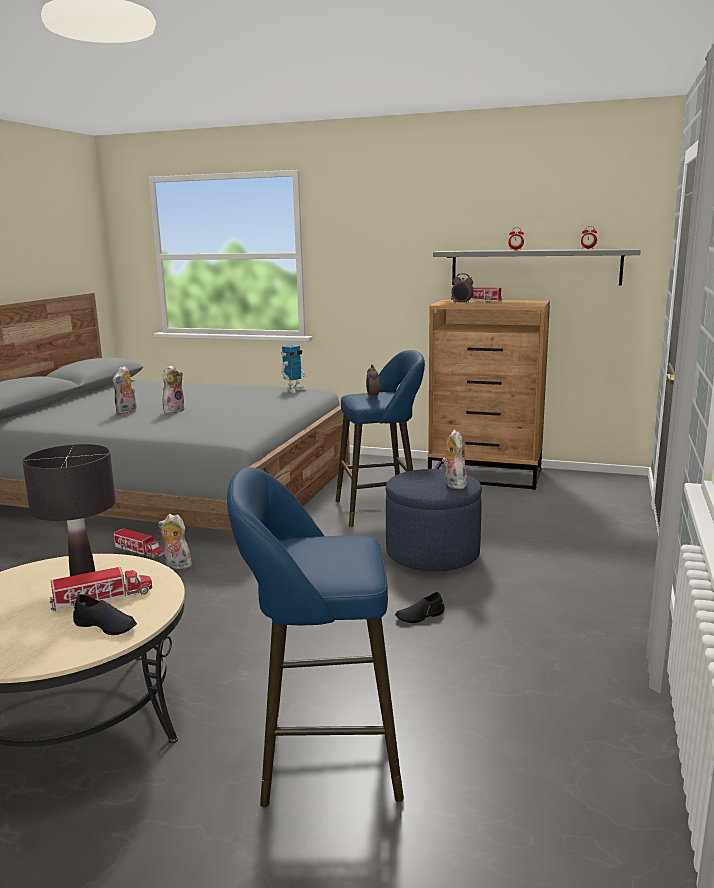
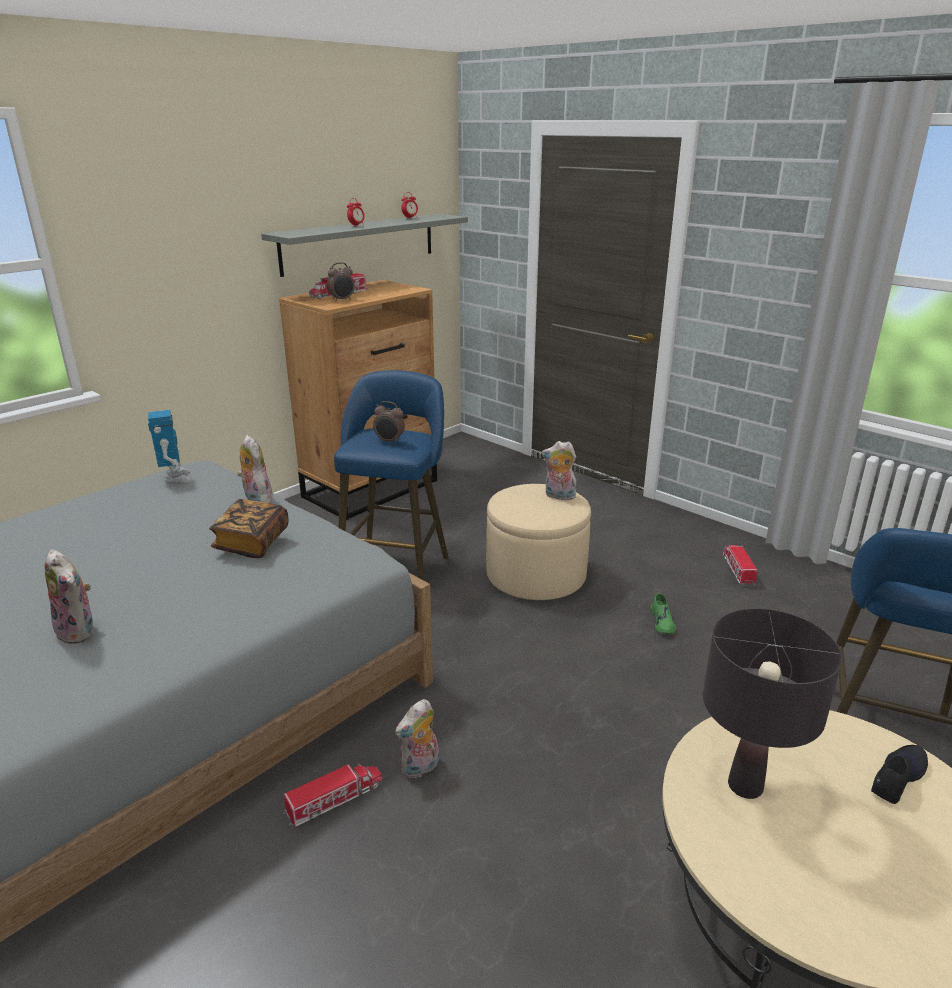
camera: 65 degrees left, 10 degrees up
(102, 599) = (821, 774): toy truck -> toy truck (737, 569)
(173, 410) = (153, 584): plush toy -> plush toy (256, 499)
(224, 411) = (252, 542): none -> book
(420, 616) = (662, 622): black shoe -> green shoe
(432, 553) = (536, 575): blue ottoman -> beige ottoman

